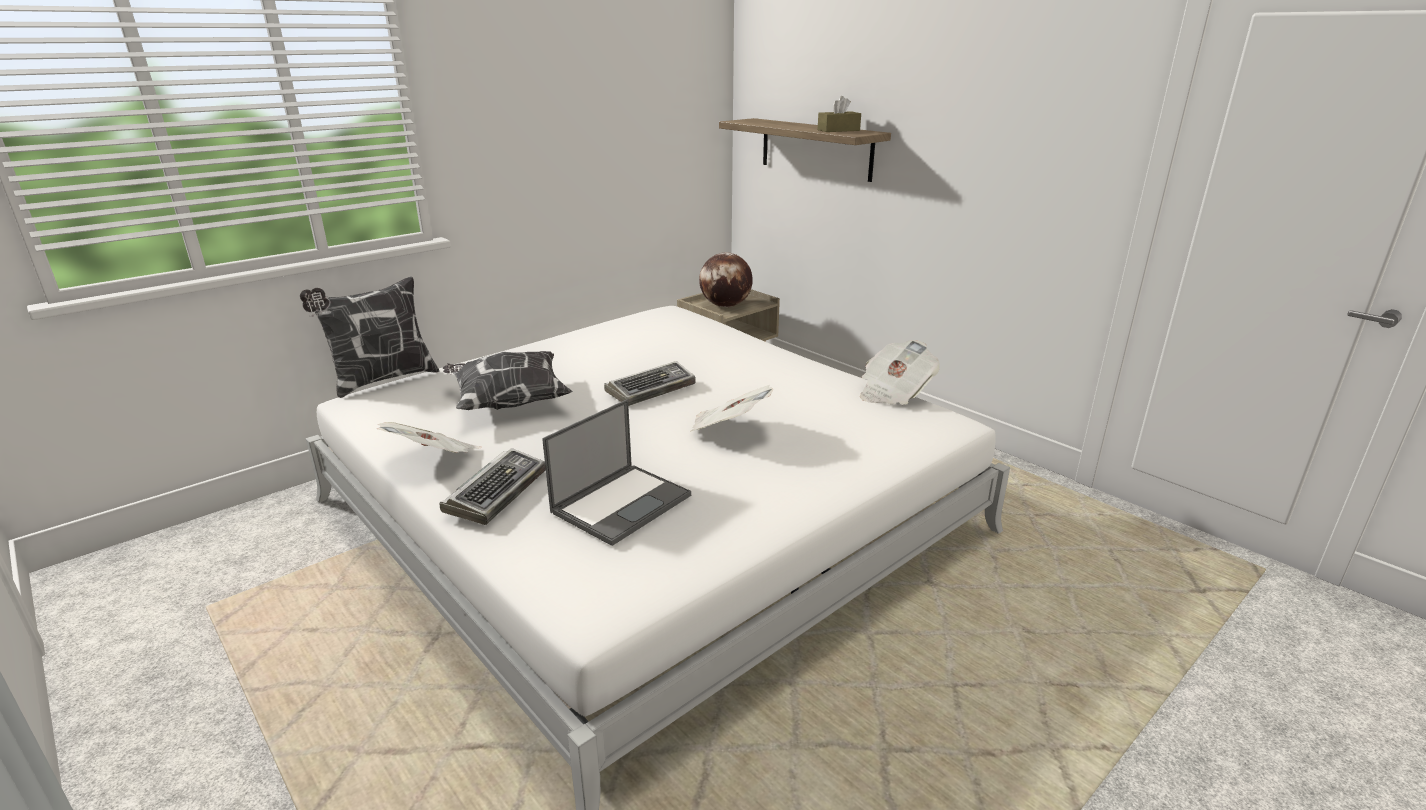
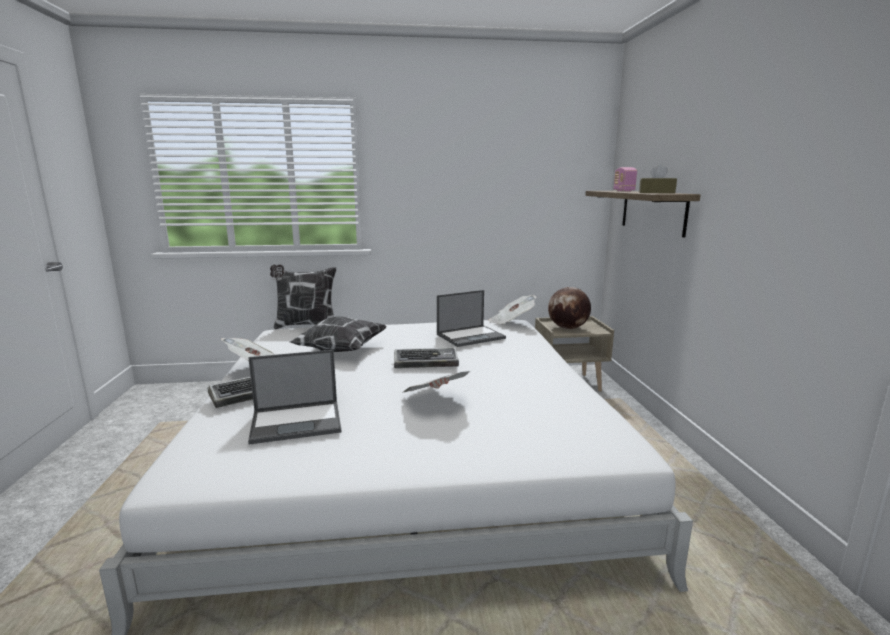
camera: 35 degrees right, 10 degrees down
(652, 342) = (471, 336): none -> laptop
(775, 123) = (623, 191): none -> radio
(893, 392) = (608, 412): newspaper -> newspaper (511, 321)

